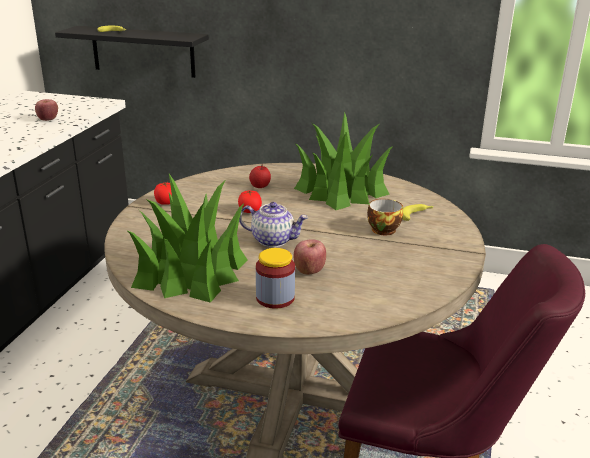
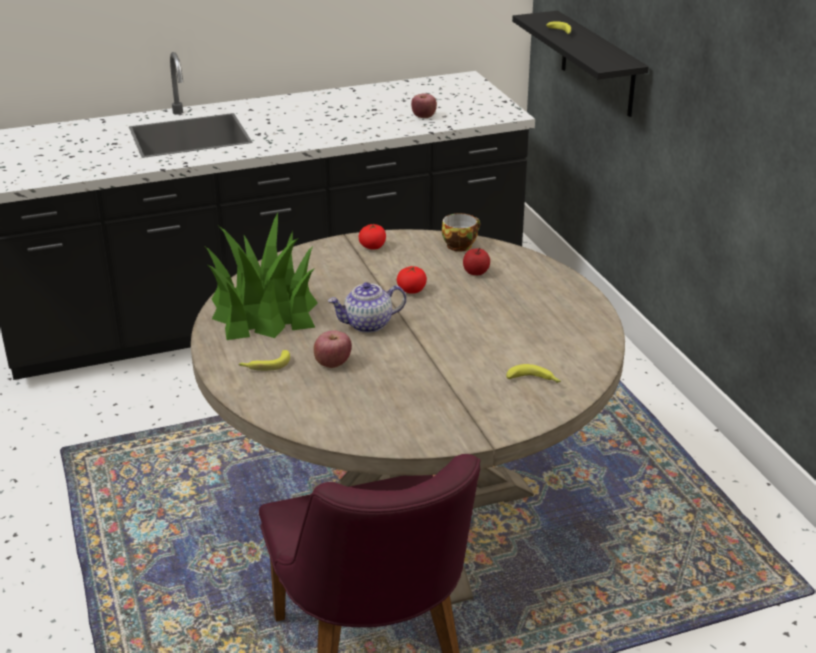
camera: 55 degrees right, 5 degrees up
(273, 240) = (367, 325): teapot -> teapot turned 90 degrees clockwise
(275, 298) = (265, 365): jar -> banana
(342, 190) = (533, 318): potted plant -> none
(382, 229) = (469, 371): cup -> cup (460, 245)

